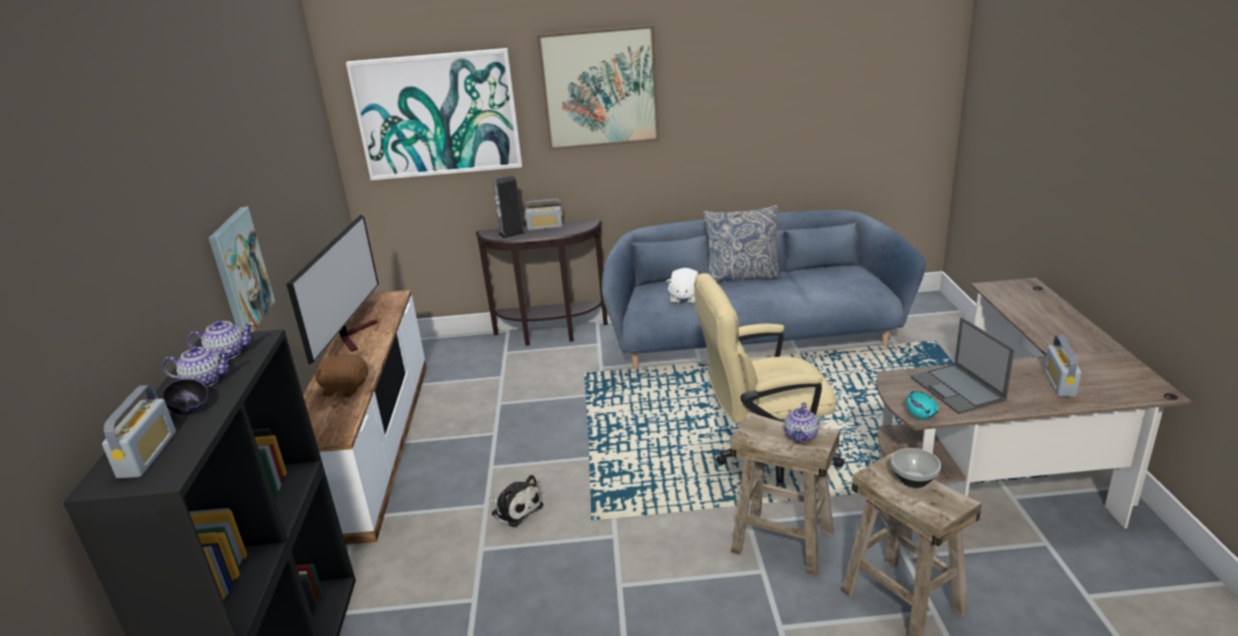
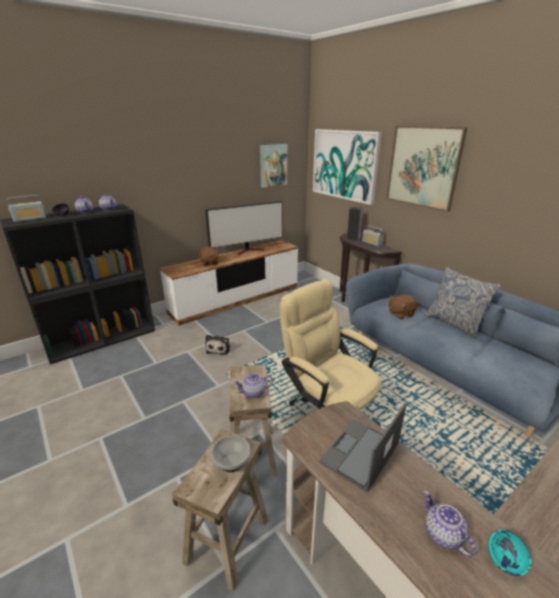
camera: 55 degrees right, 0 degrees up
(240, 272) = (174, 193): picture -> picture (273, 165)
(684, 298) = (400, 313): white plush toy -> brown plush toy
(921, 416) = (300, 439): turquoise bowl -> turquoise bowl (504, 561)
(1059, 383) = (442, 534): radio -> teapot

